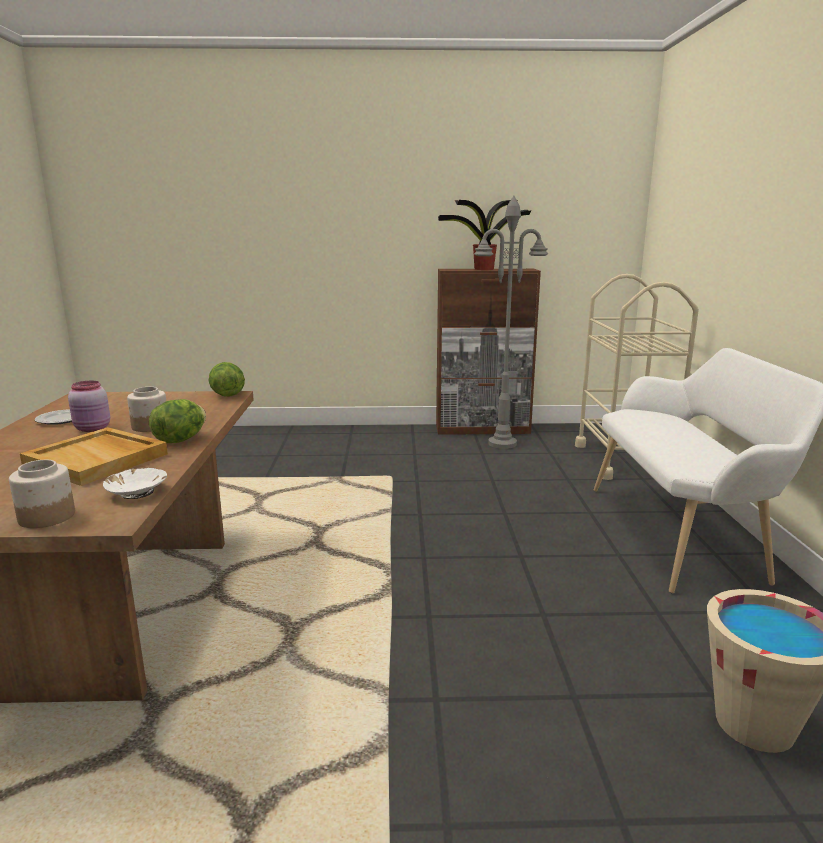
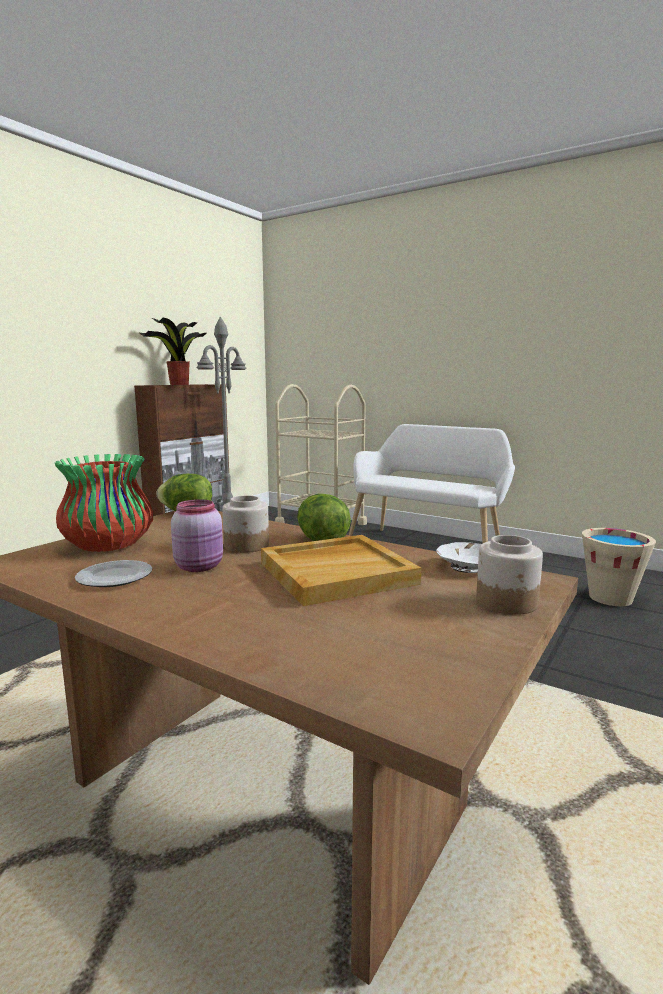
camera: 55 degrees left, 5 degrees down
(126, 402) = (108, 546): none -> vase

